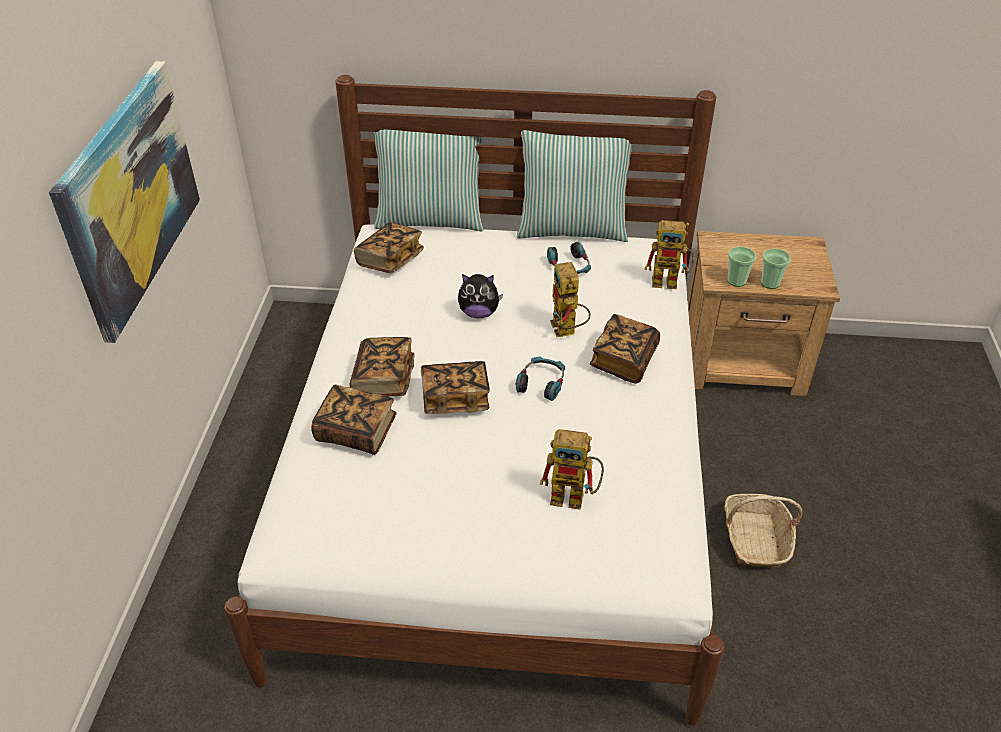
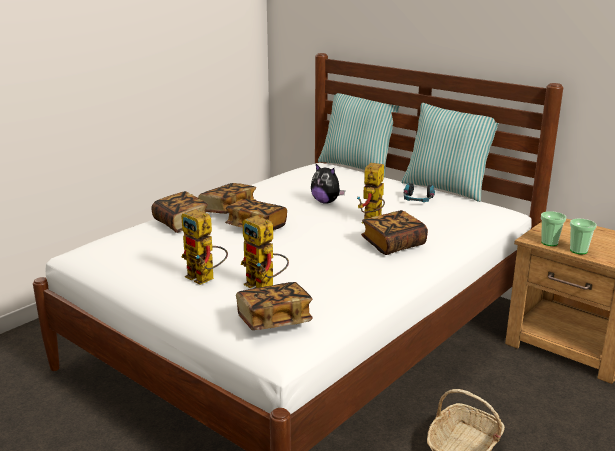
camera: 35 degrees right, 20 degrees down
(130, 196) = (139, 61): picture -> none
(390, 260) = (306, 172): book -> book (274, 320)
(541, 383) = (320, 237): headphones -> none
(670, 281) = (485, 223): toy robot -> toy robot (205, 279)

